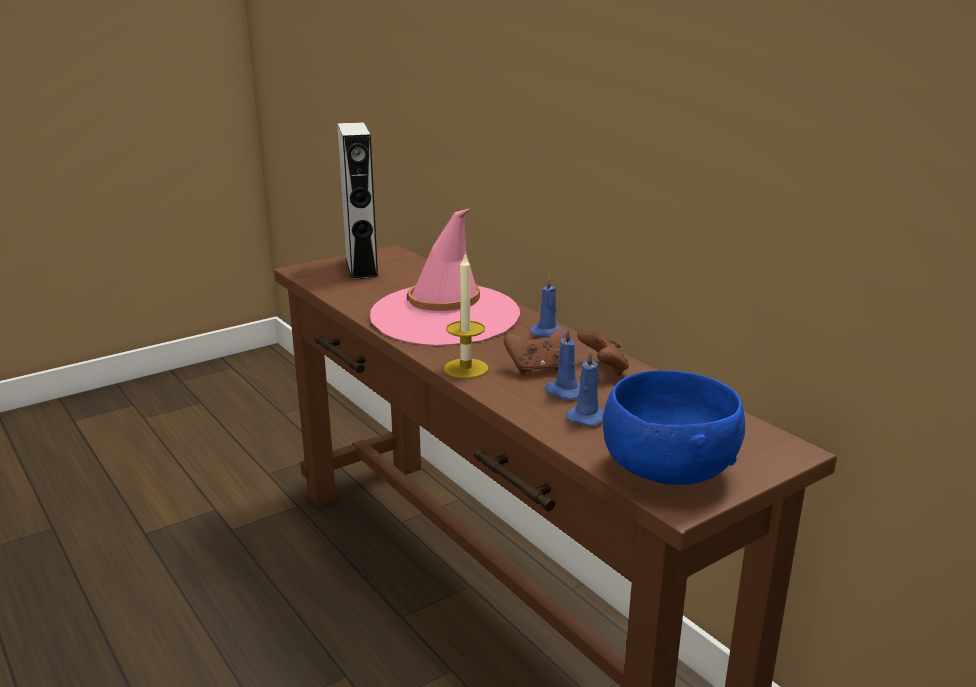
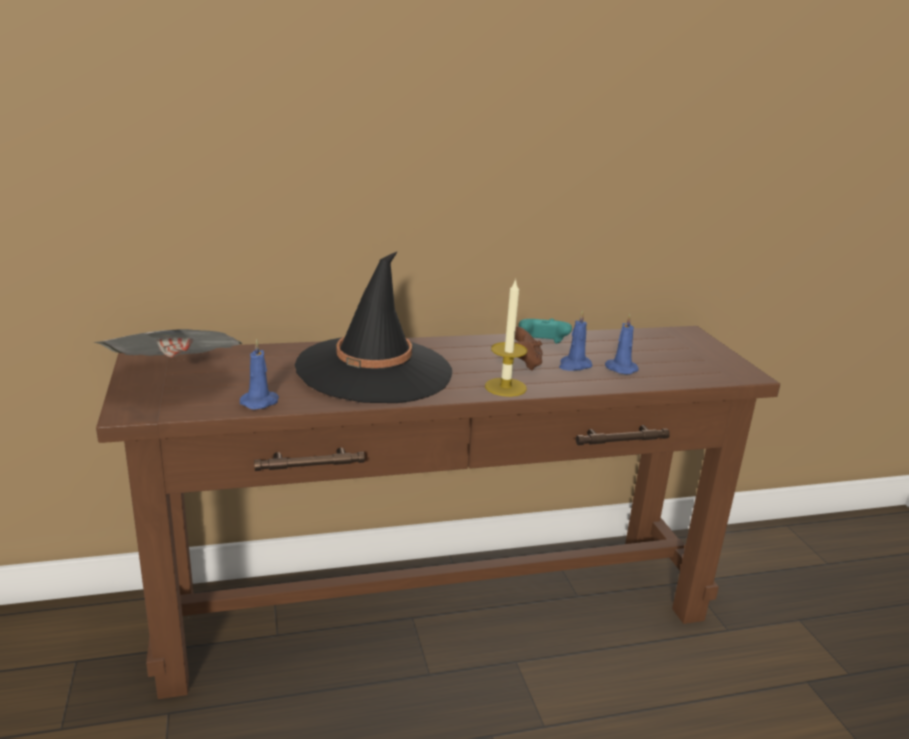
camera: 70 degrees left, 0 degrees up
(361, 267) = (176, 379): grey speaker -> newspaper
(445, 315) = (374, 370): pink hat -> black hat
(549, 333) = (457, 344): blue candle -> blue candle (261, 402)
(604, 369) = (542, 345): brown game controller -> turquoise game controller
(667, 470) = (705, 367): blue bowl -> none

